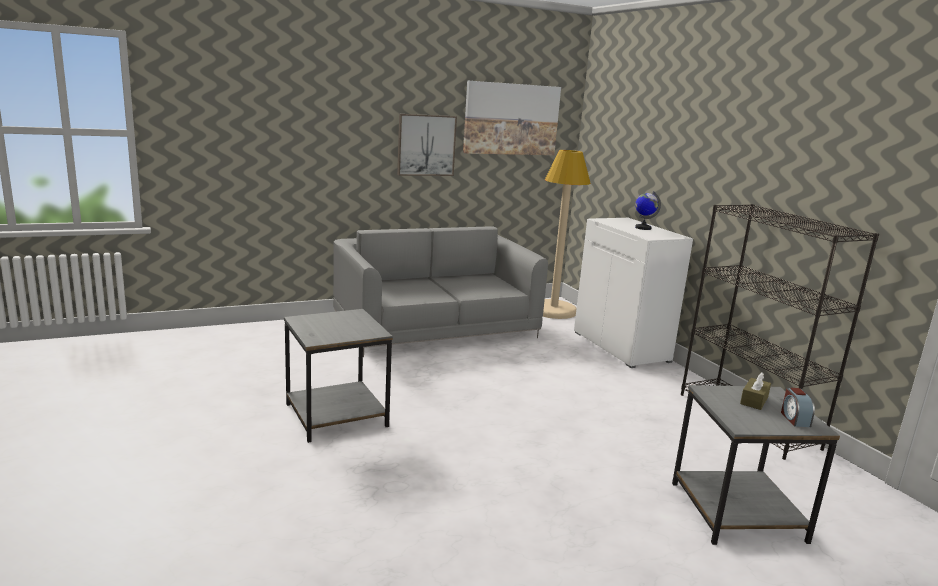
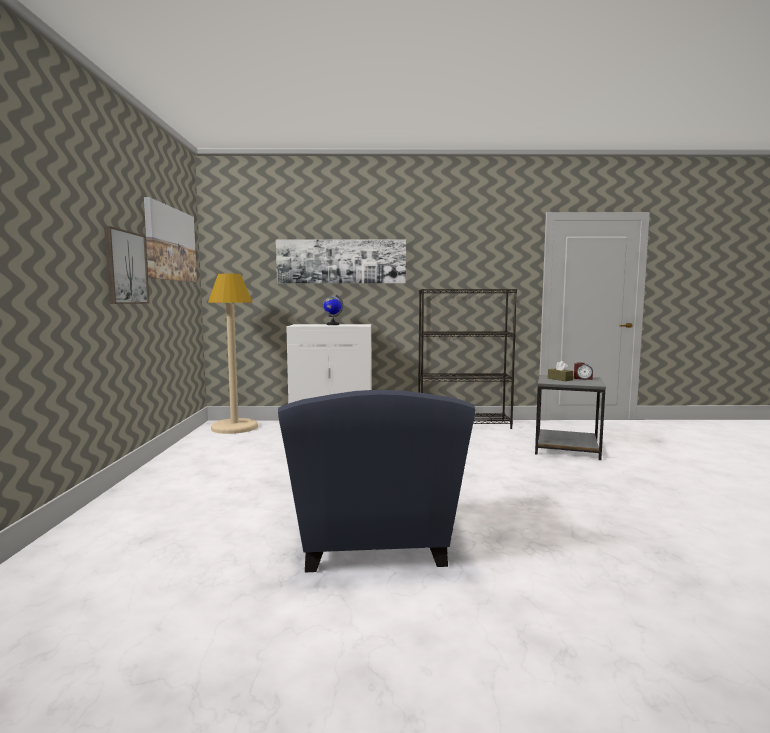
camera: 65 degrees left, 10 degrees down
(335, 415) = (374, 544): grey side table -> blue armchair
(435, 327) = (205, 470): grey sofa -> none
(682, 148) = (341, 261): none -> picture

